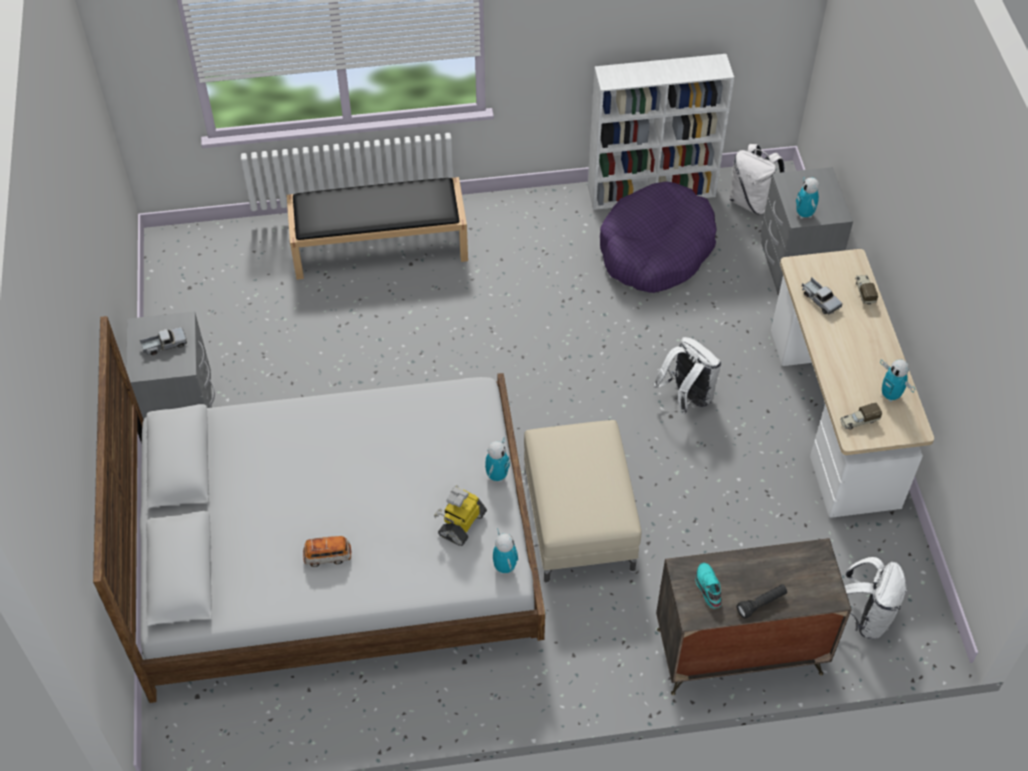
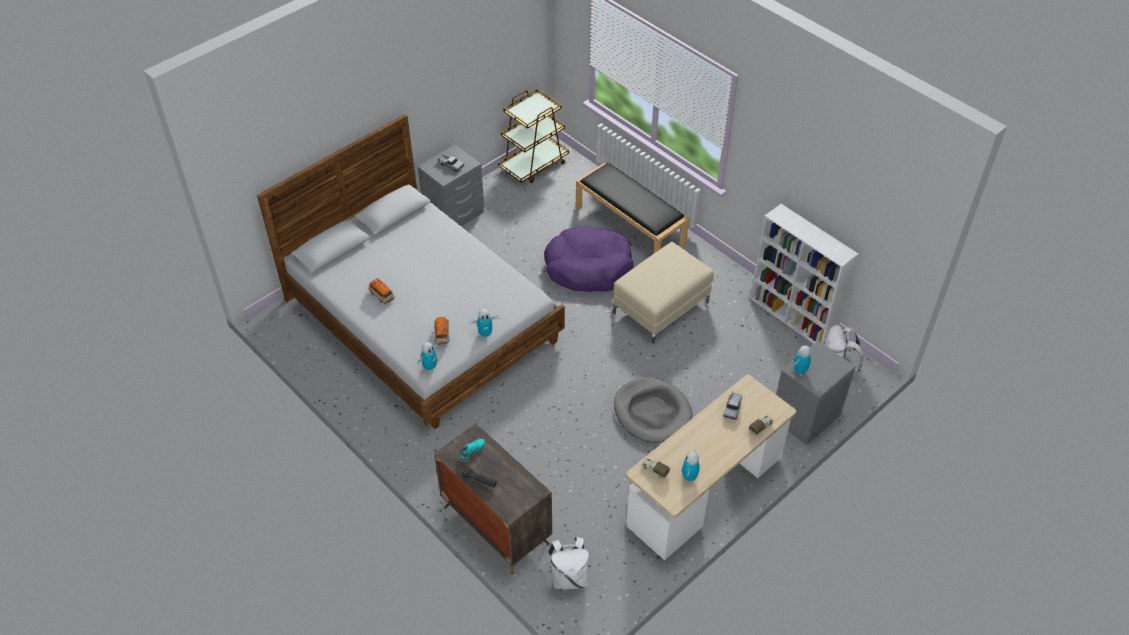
camera: 55 degrees right, 5 degrees down
(178, 277) = (534, 165): none -> brown cart
(461, 523) = (442, 335): toy robot -> toy car
(577, 520) = (523, 406): beige ottoman -> beige ottoman (660, 307)
(655, 249) = (749, 342): purple dog bed -> purple dog bed (588, 268)
(686, 397) = (652, 412): white backpack -> grey dog bed

